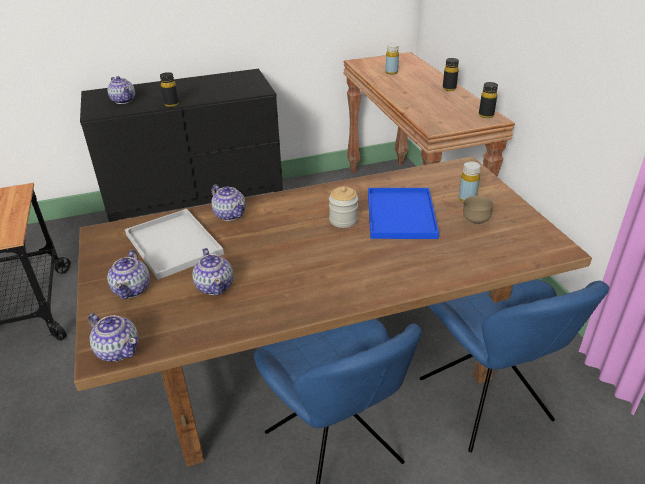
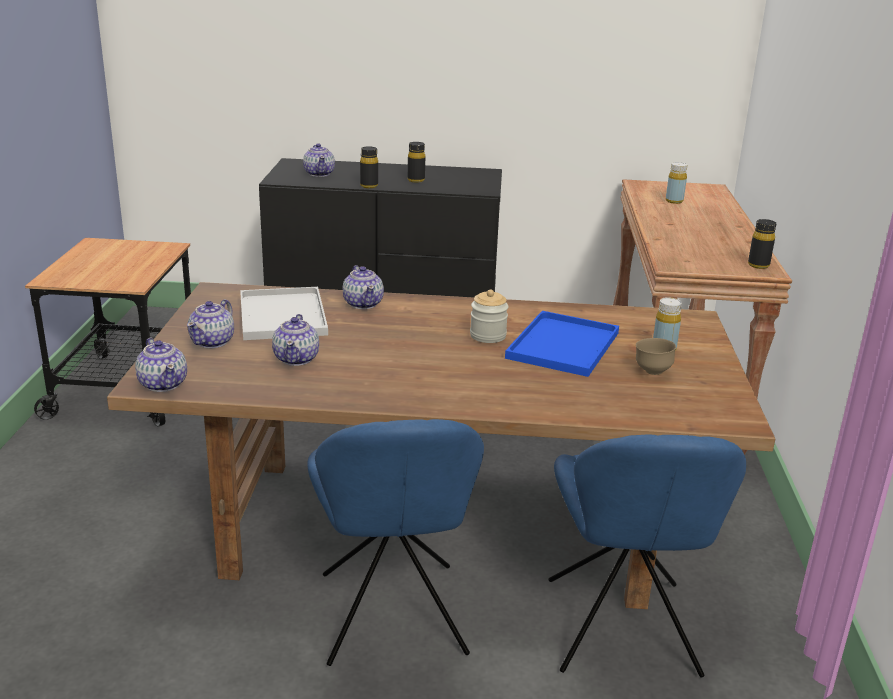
camera: 20 degrees right, 10 degrees down
(449, 89) = (736, 230): black bottle -> black bottle (416, 180)

